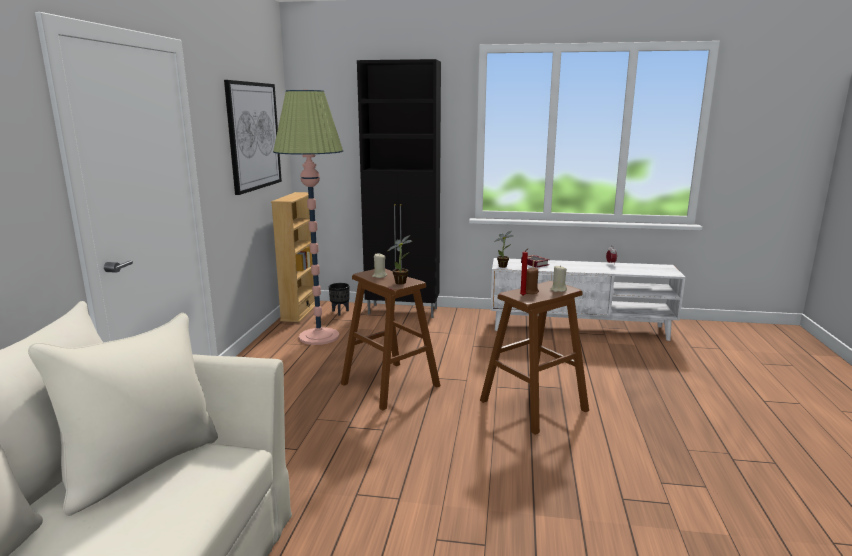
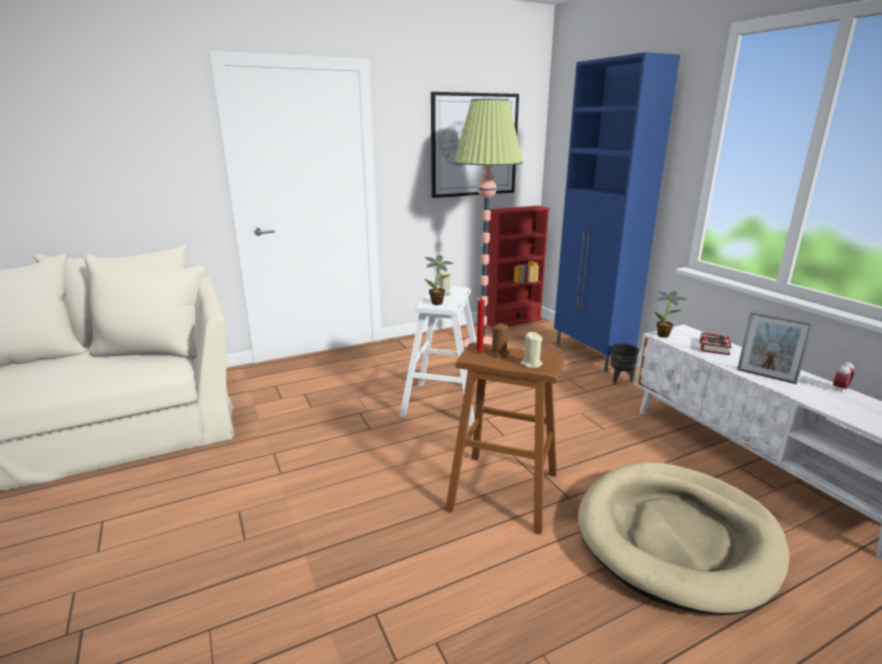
camera: 55 degrees right, 5 degrees up
(300, 311) = (513, 321): beige bookcase -> red bookcase
(340, 312) = (538, 333): black planter -> black planter (620, 380)
(390, 385) = (444, 403): brown stool -> white stool
(403, 311) = (591, 355): black cabinet -> blue cabinet
(582, 268) = (766, 376): none -> picture frame
(622, 374) = (677, 537): none -> beige dog bed

